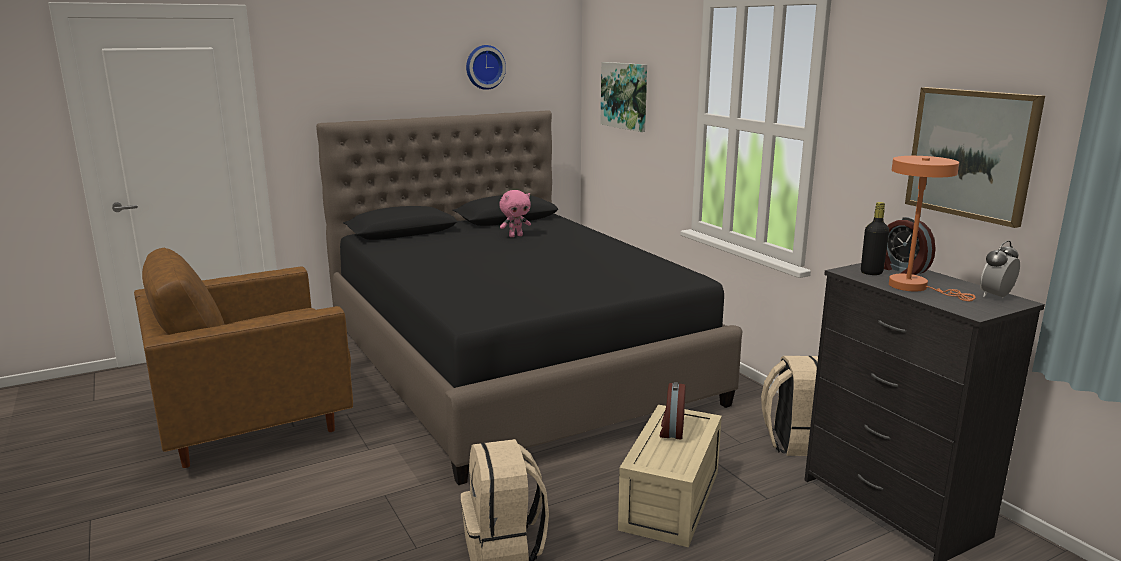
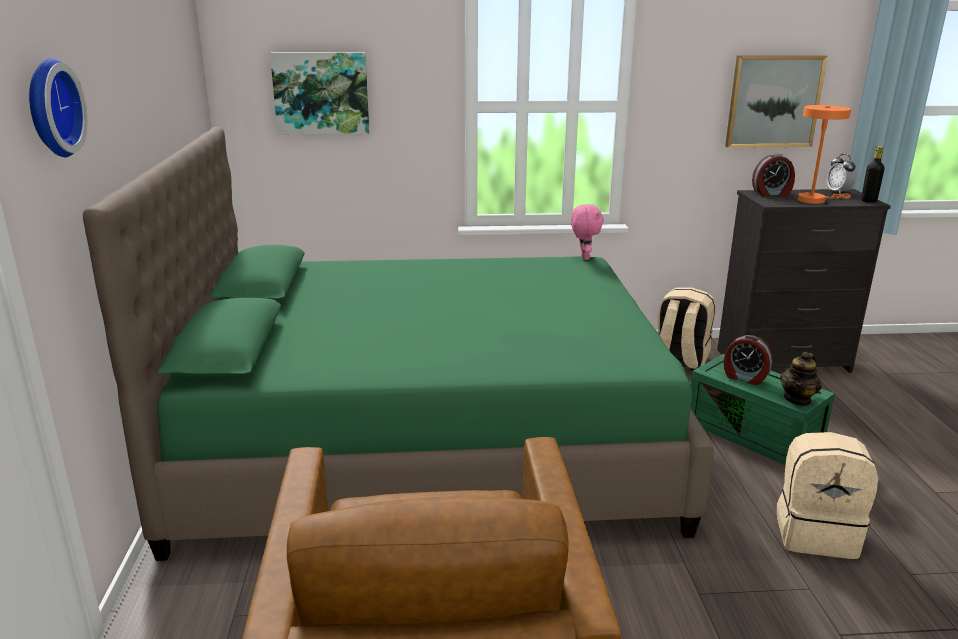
camera: 65 degrees left, 5 degrees up
(484, 67) = (160, 72): wall clock -> wall clock (49, 108)
(514, 364) = (428, 441): black bed -> green bed
(515, 236) = (352, 294): pink plush toy -> pink plush toy (584, 257)
(650, 461) = (797, 399): none -> teapot
(672, 501) = (755, 433): beige storage box -> green storage box
(871, 273) = (776, 200): black bottle -> black bottle (868, 201)

